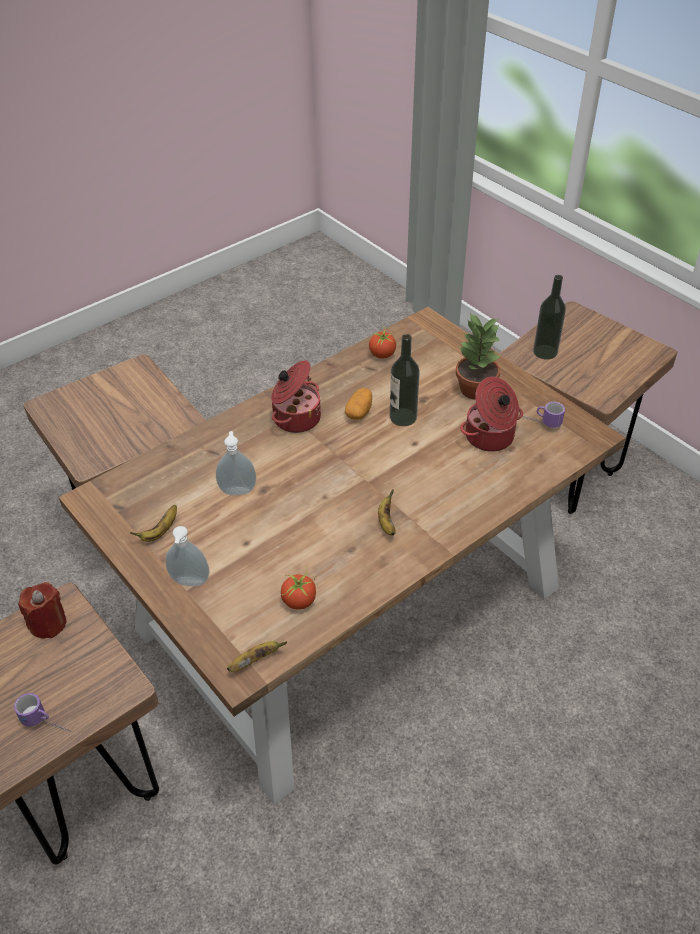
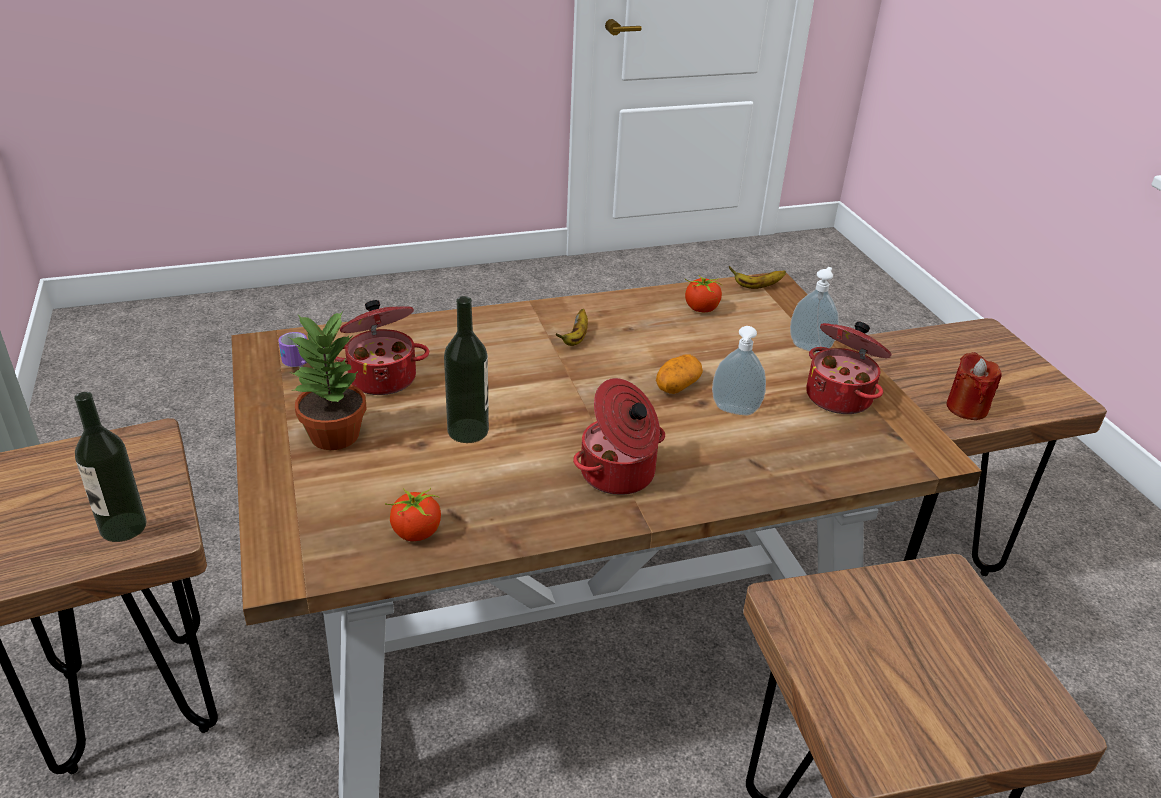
camera: 160 degrees left, 10 degrees down
(47, 724) = (949, 342): mug -> none
(160, 531) = (840, 396): banana -> cooking pot
(359, 412) = (522, 455): potato -> potato (677, 386)

